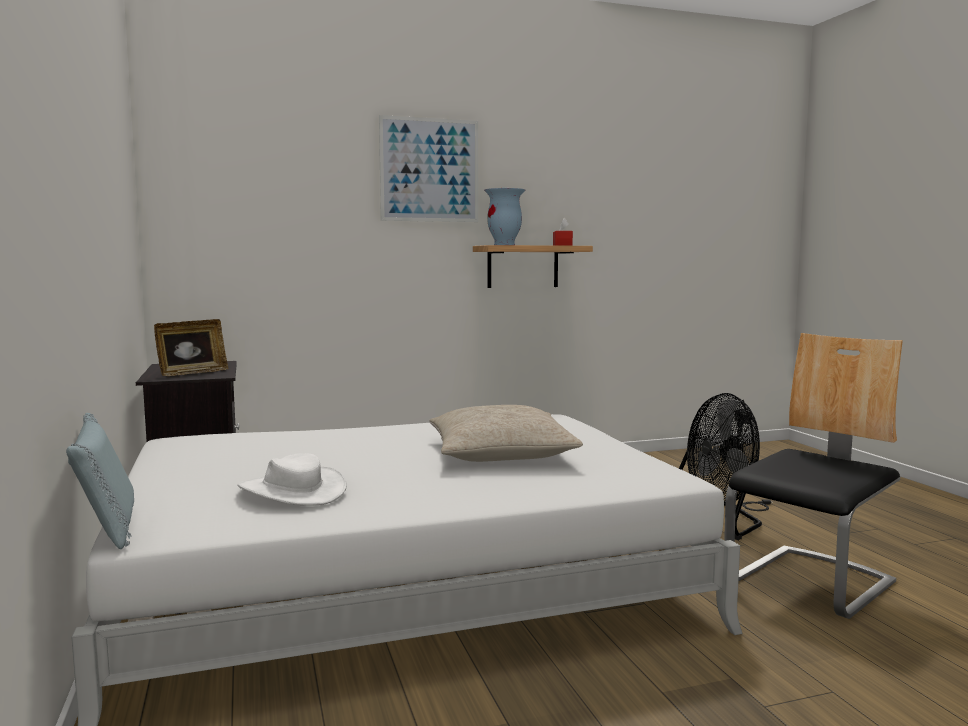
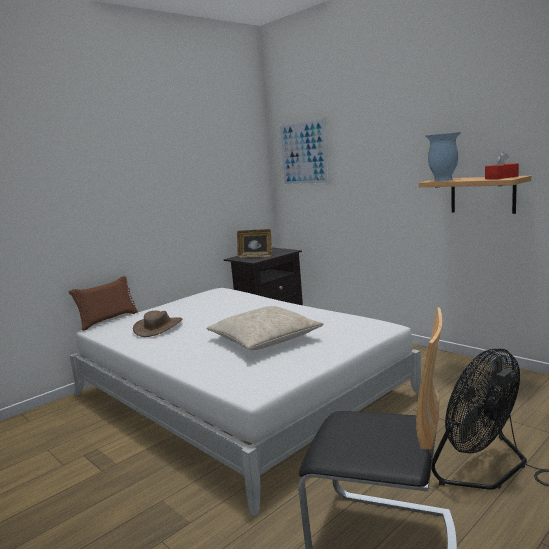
camera: 65 degrees right, 5 degrees up
(107, 523) = (108, 320): blue pillow -> brown pillow
(292, 491) = (158, 327): white hat -> brown hat
(429, 170) = (408, 122): picture -> picture (303, 153)

